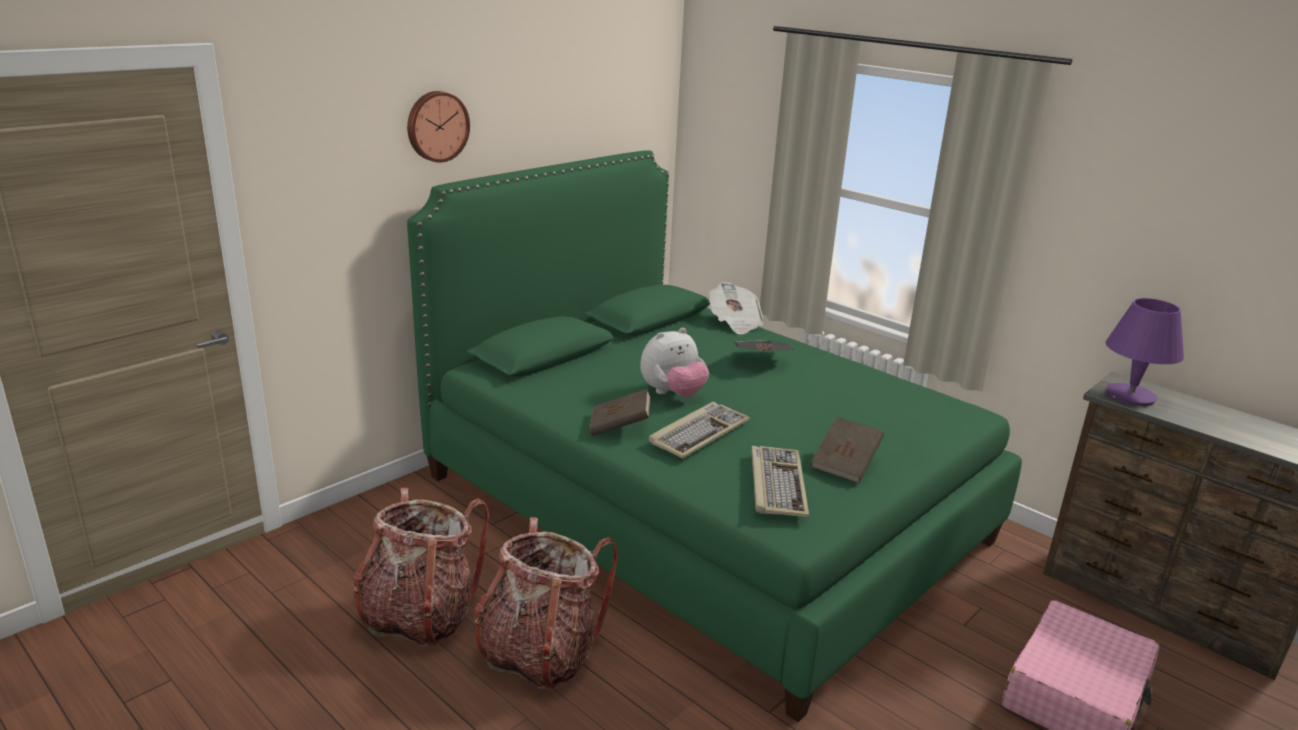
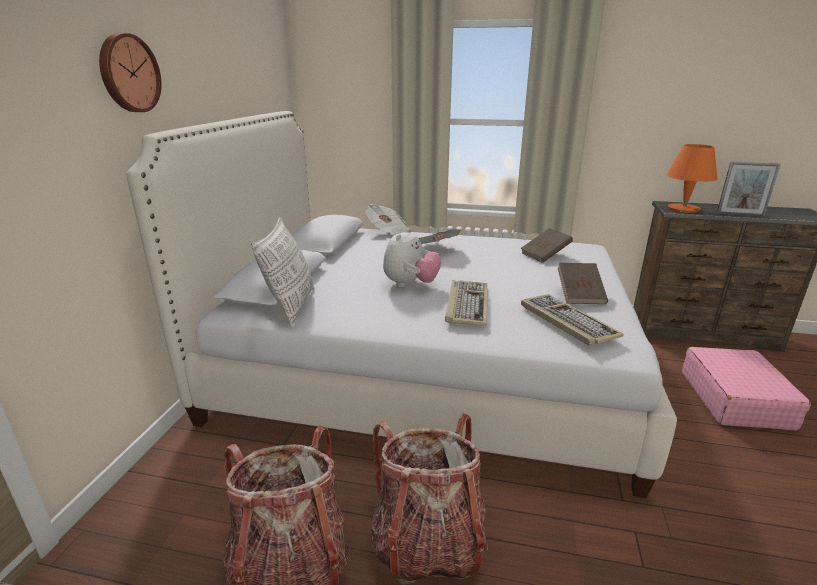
camera: 30 degrees left, 0 degrees up
(531, 382) = (291, 307): none -> pillow
(619, 427) = (405, 318): brown book -> brown book (545, 255)
(701, 508) = (426, 369): green bed -> white bed
(1130, 396) = (683, 209): purple table lamp -> orange table lamp
(1208, 427) = (740, 214): none -> picture frame

